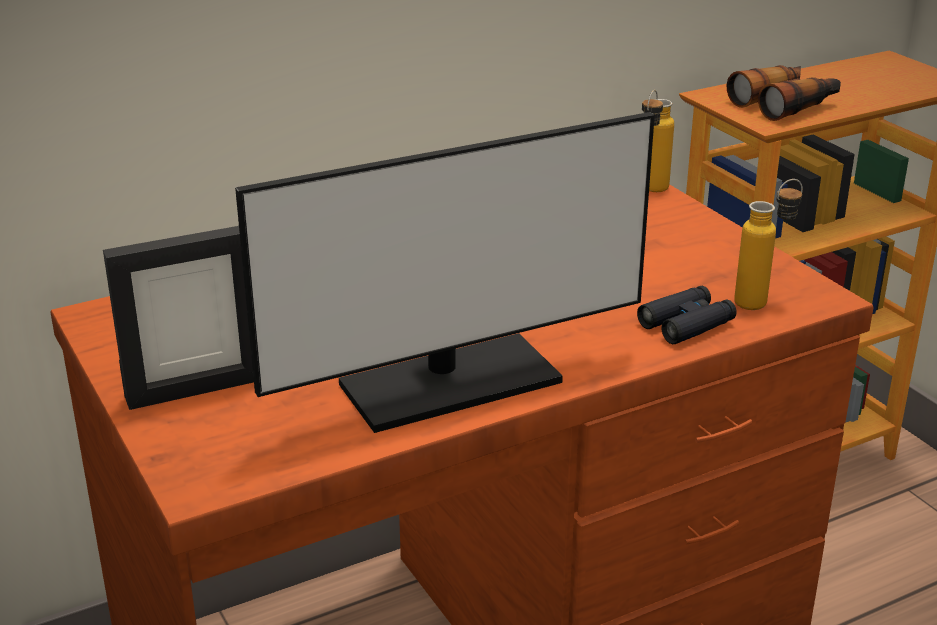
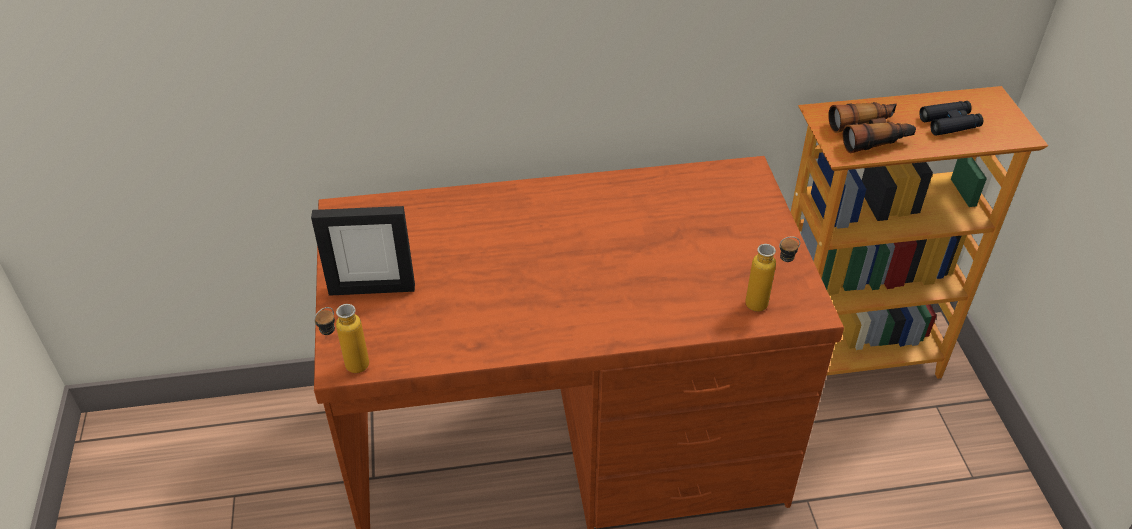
camera: 20 degrees right, 15 degrees up
(450, 383) = (522, 324): monitor -> none
(651, 192) = (753, 178): bottle -> bottle (348, 370)
(686, 324) = (701, 312): black binoculars -> black binoculars (949, 123)

